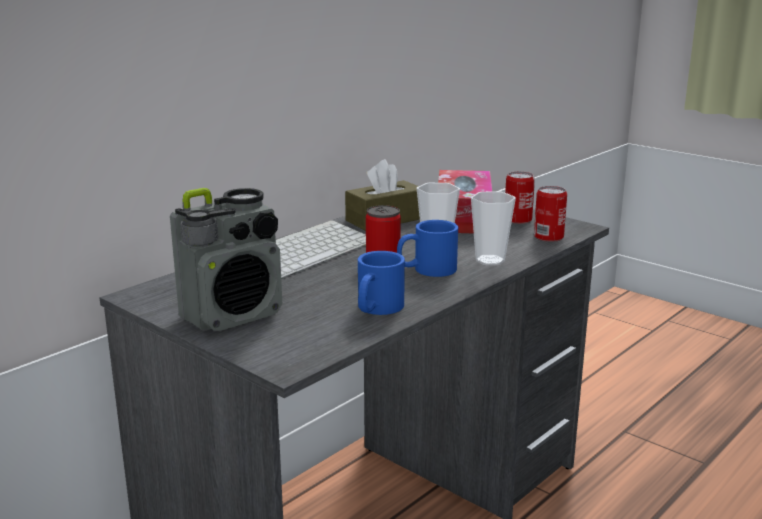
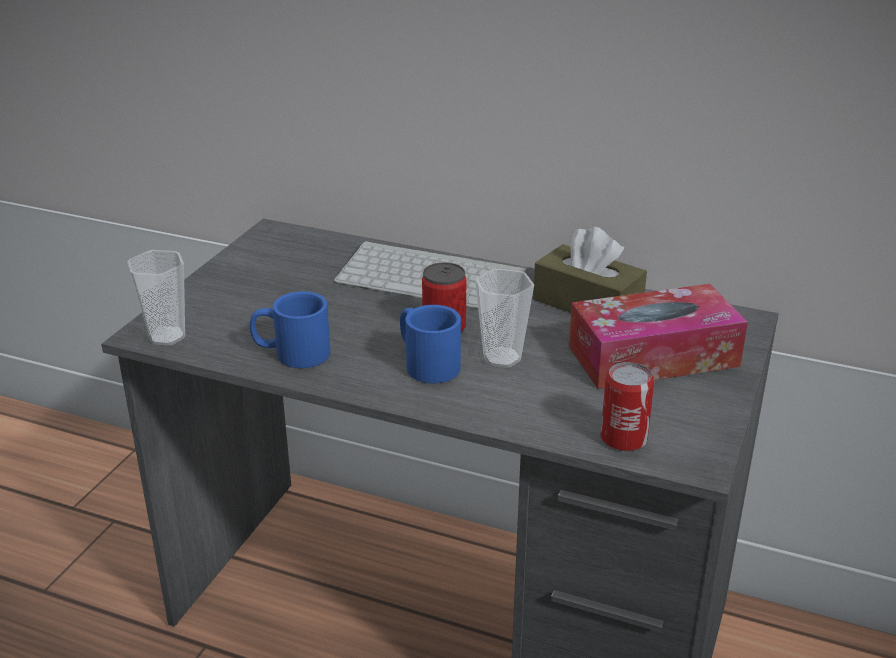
camera: 70 degrees right, 10 degrees up
(233, 315) = (245, 284): radio -> none
(490, 261) = (488, 402): cup -> cup (167, 336)
(517, 219) = (681, 402): can -> none

